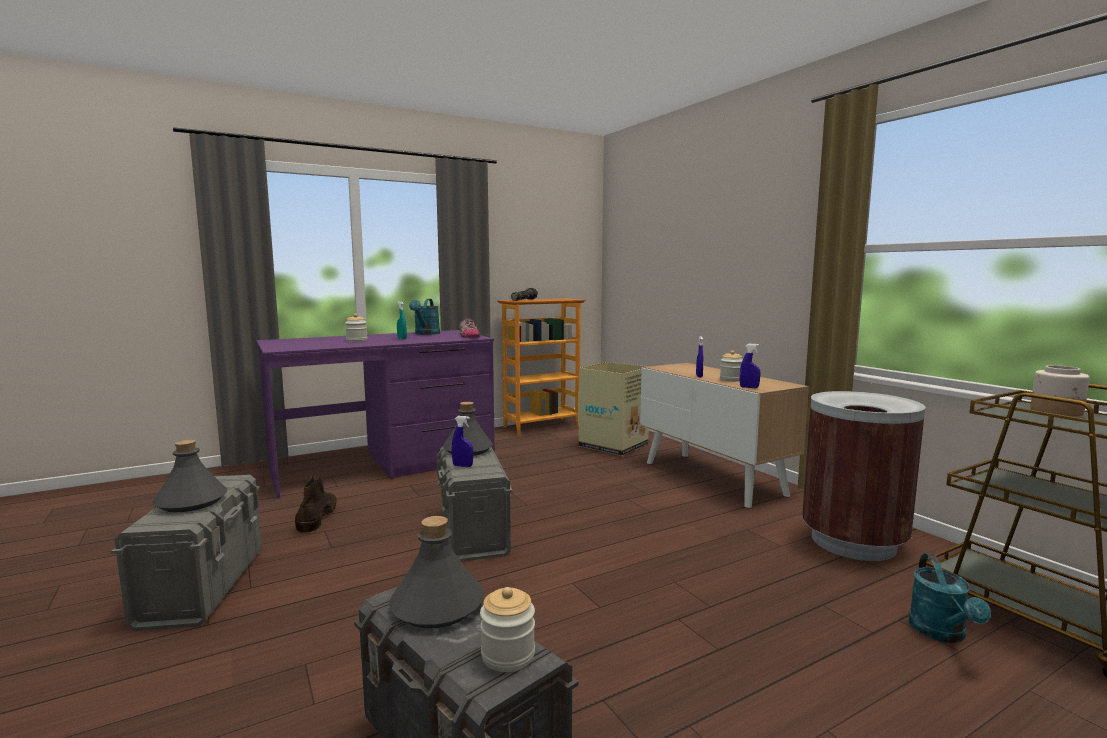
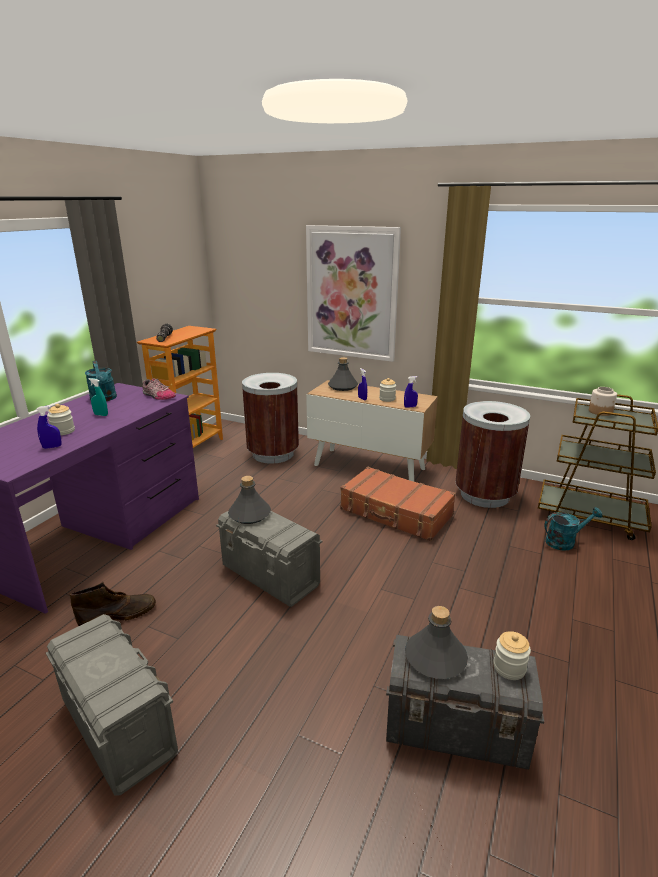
camera: 35 degrees left, 15 degrees up
(192, 502) = (107, 667): grey bottle -> grey bottle (343, 386)
(317, 516) = (119, 615): brown boot -> brown boot turned 105 degrees clockwise
(462, 466) = (271, 533): blue spray bottle -> blue spray bottle (52, 447)
(614, 445) = (273, 454): cardboard box -> brown trash can
(689, 524) = (395, 513): none -> brown suitcase
(724, 257) = (351, 293): none -> picture
(941, 634) = (565, 541): turquoise watering can -> turquoise watering can turned 75 degrees counterclockwise

